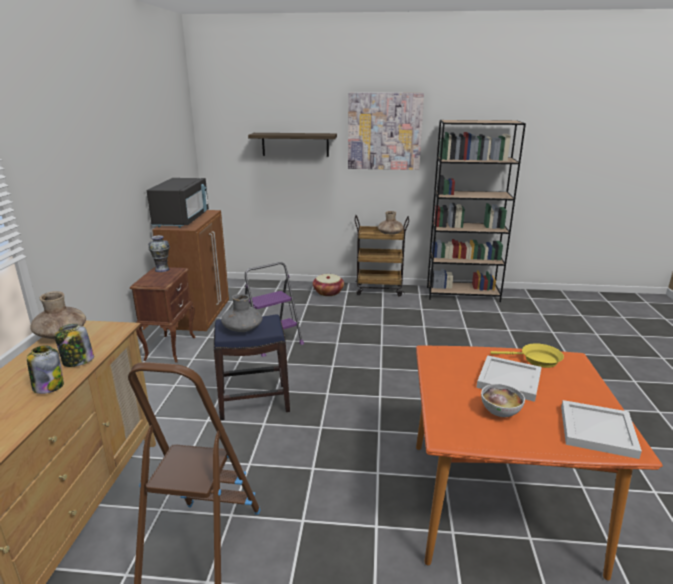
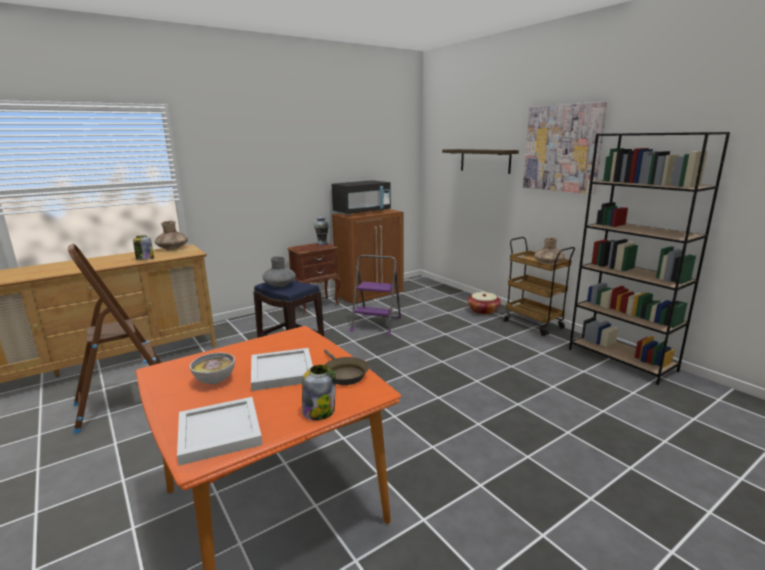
camera: 50 degrees right, 5 degrees down
(48, 386) = (113, 263): jar -> jar (319, 411)
(537, 360) = (344, 374): yellow frying pan -> brown frying pan

